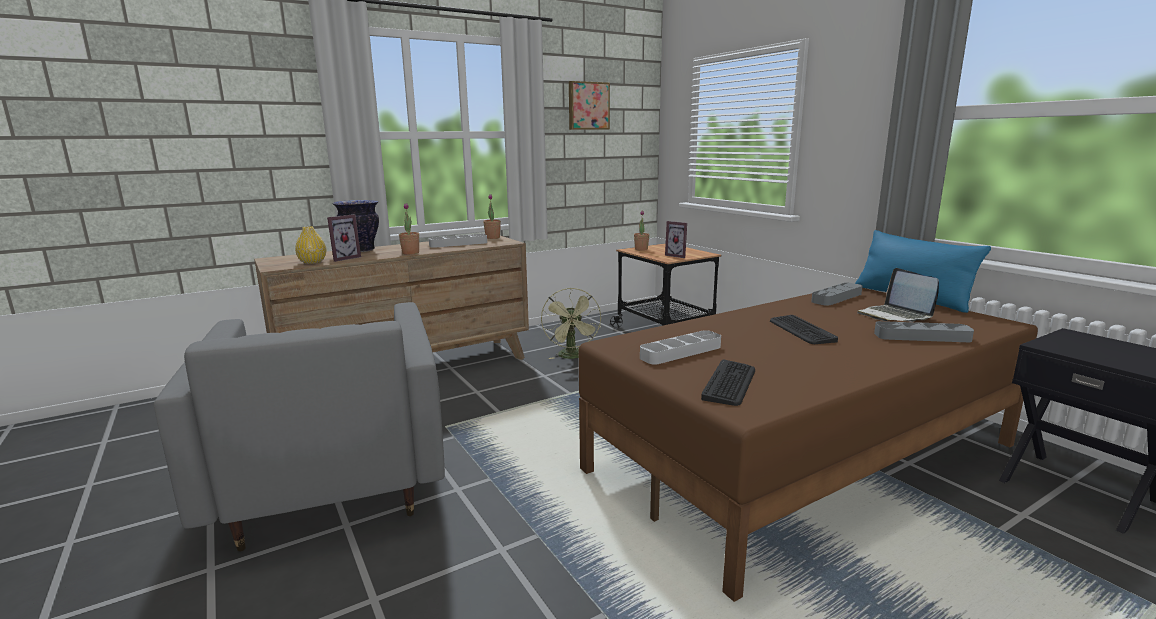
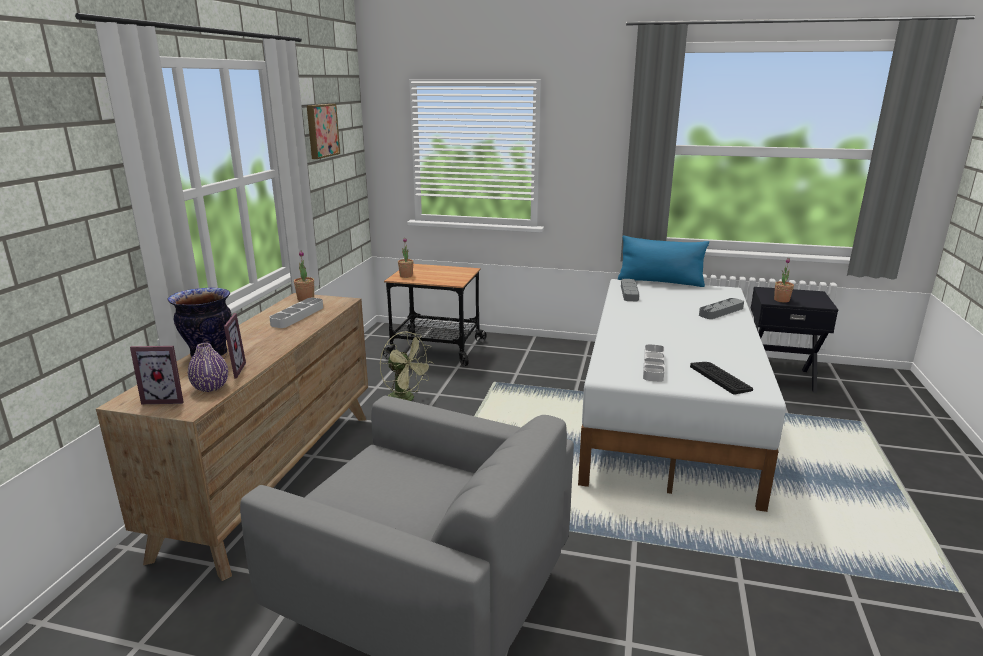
camera: 45 degrees left, 5 degrees up
(312, 262) = (210, 387): yellow vase -> purple vase
(410, 253) = (286, 341): potted plant -> potted plant (781, 300)
(678, 255) = (453, 276): picture frame -> picture frame (167, 398)
(801, 330) = (668, 326): keyboard -> none
(805, 457) = (669, 413): brown bed -> white bed
(894, 316) = (682, 299): laptop -> none

